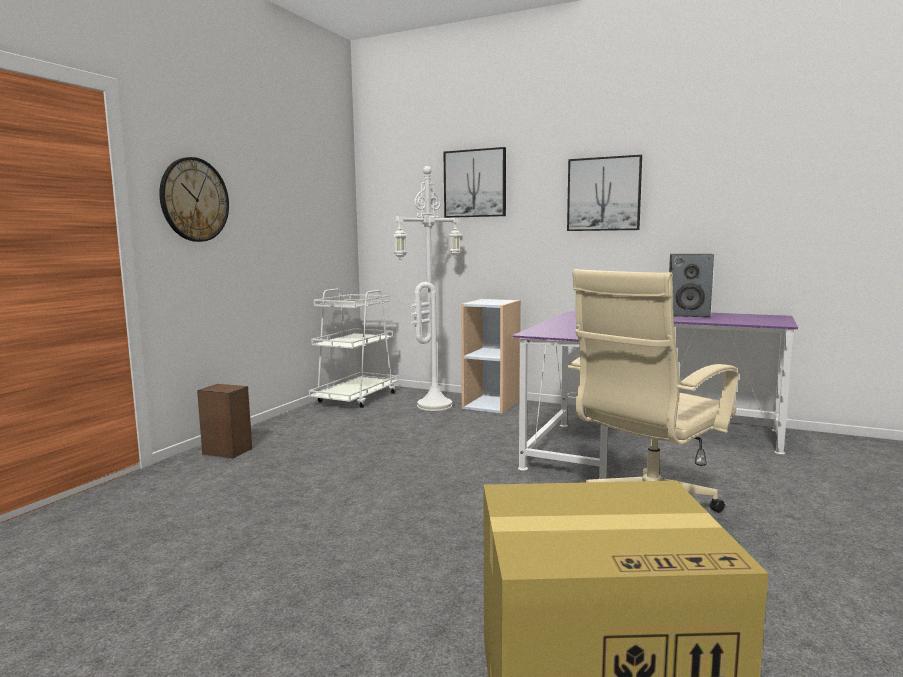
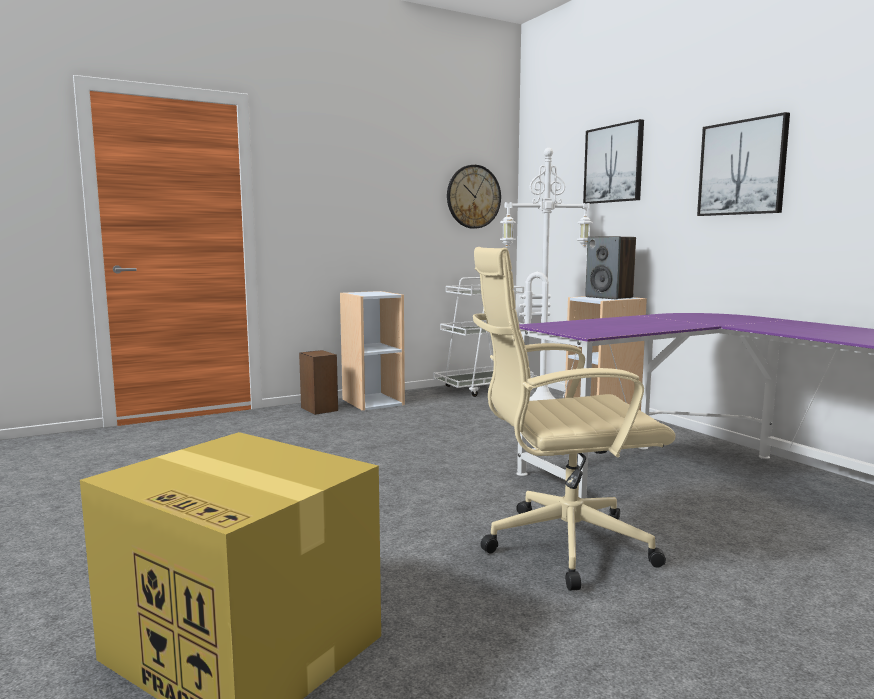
camera: 35 degrees right, 0 degrees up
(194, 200) = (317, 190): wall clock -> wall clock (473, 197)
(272, 431) = (373, 402): none -> bookcase
(688, 315) = (812, 327): speaker -> speaker (609, 297)

